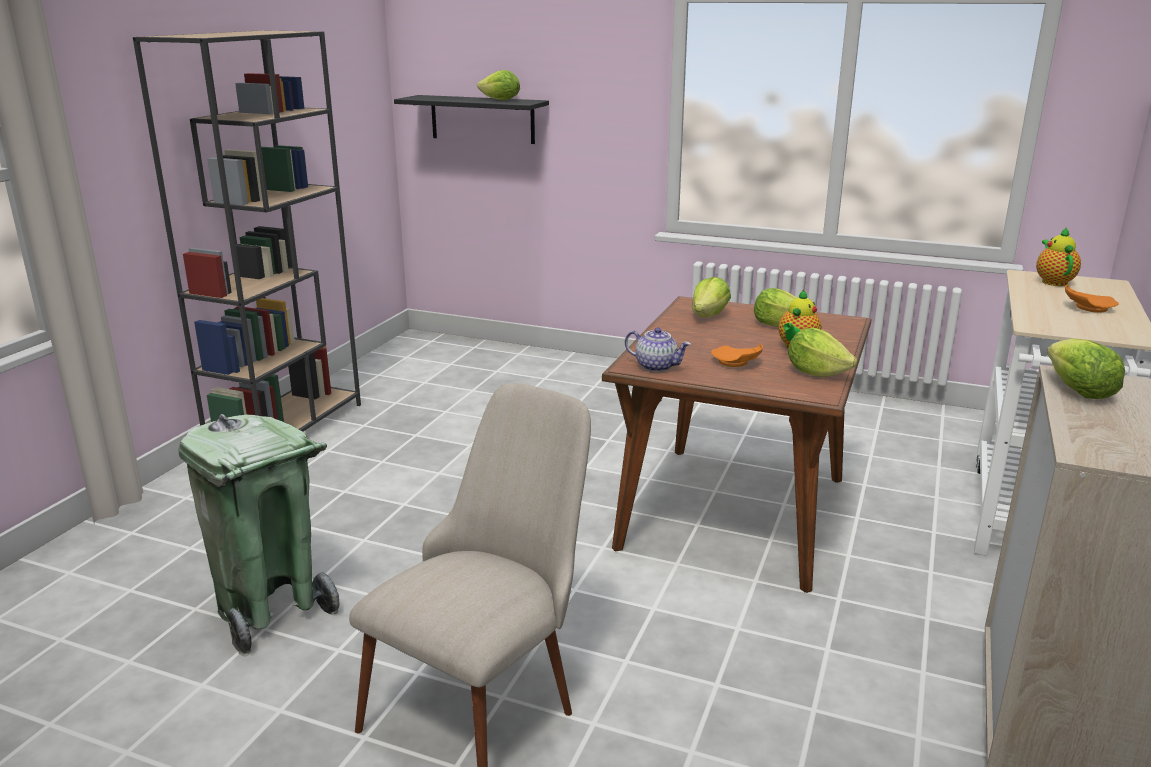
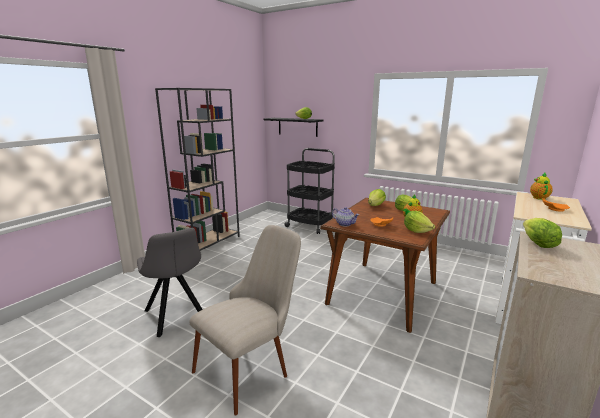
camera: 10 degrees right, 5 degrees down
(271, 611) = (176, 315): green trash can -> grey chair
(527, 364) = (309, 225): none -> black cart

